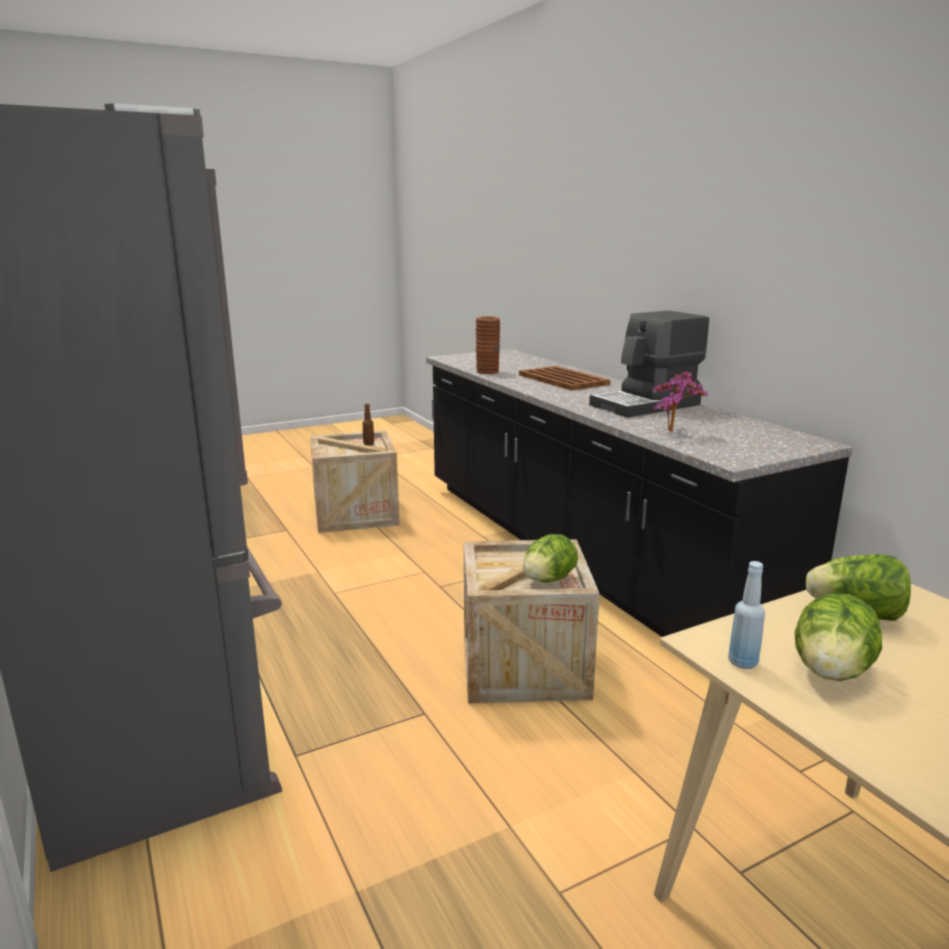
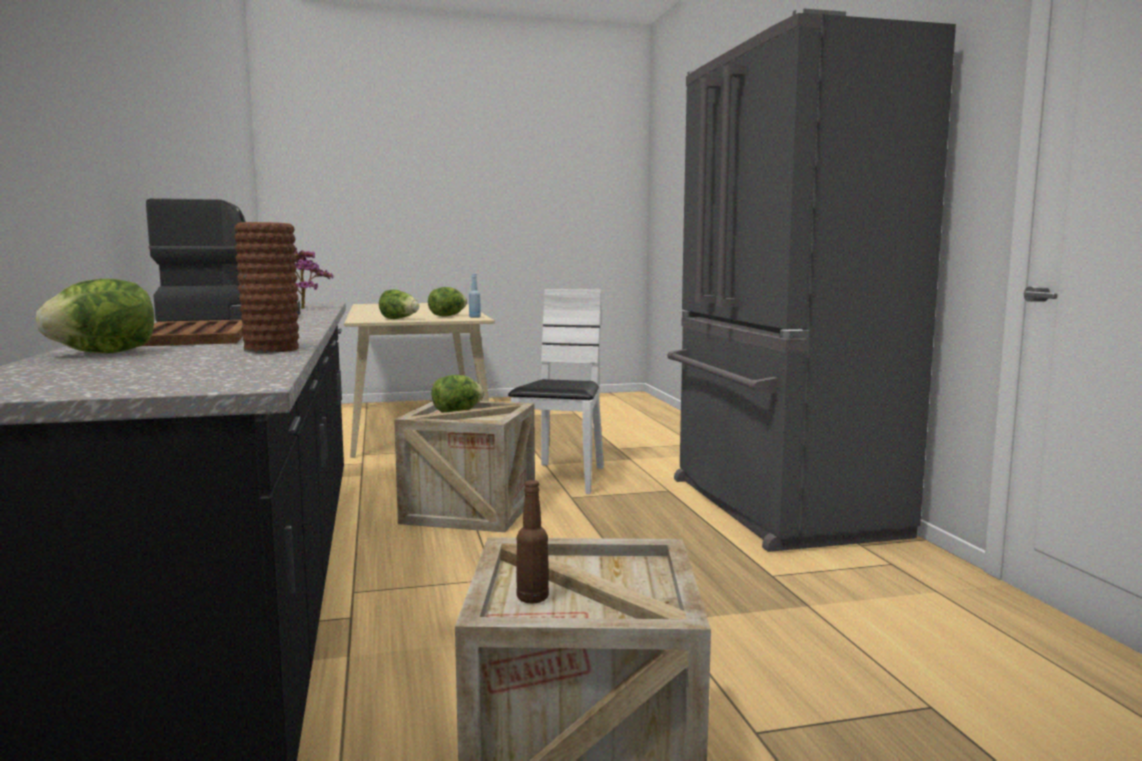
camera: 165 degrees left, 10 degrees down
(457, 768) = (562, 478): none -> white chair
(543, 366) = (104, 353): none -> lettuce

